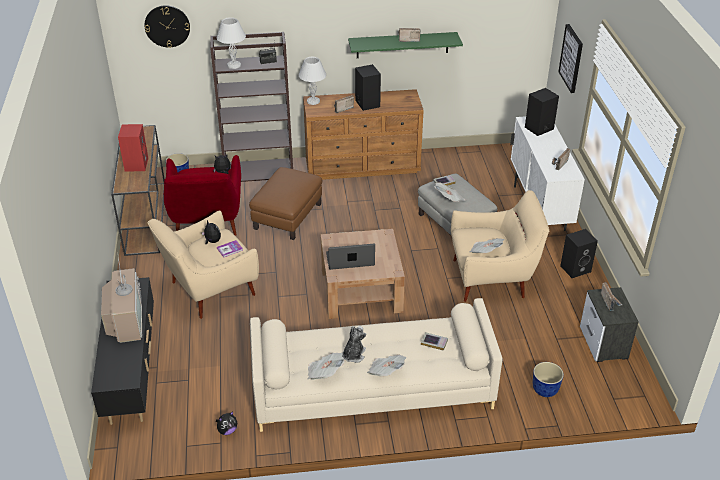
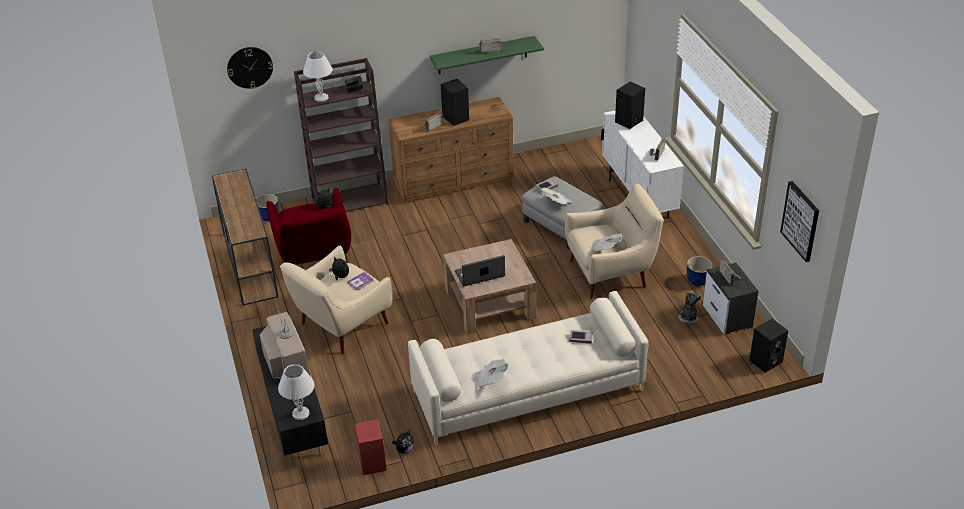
camera: 10 degrees left, 0 degrees up
(136, 164) = (243, 211): red speaker -> red speaker (371, 462)
(287, 216) = (394, 242): brown ottoman -> none
(313, 101) = (400, 123): white table lamp -> white table lamp (301, 414)
(353, 355) = (510, 360): plush toy -> plush toy (688, 317)
(386, 372) = (545, 370): newspaper -> none
(544, 390) = (684, 367): planter -> planter (697, 281)
(571, 58) = (651, 49): picture -> picture (801, 221)
(575, 268) = (686, 252): black speaker -> black speaker (766, 360)

